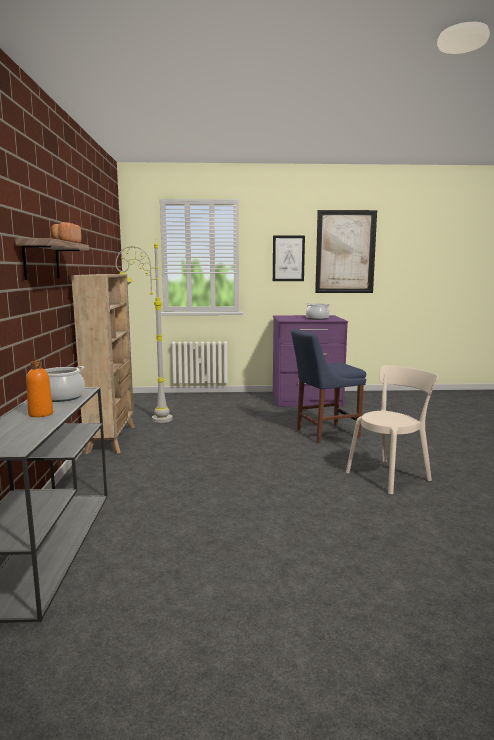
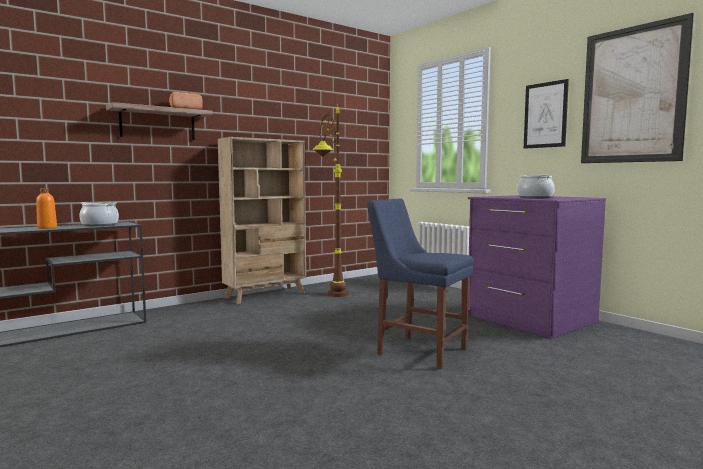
camera: 55 degrees right, 5 degrees down
(145, 419) = (330, 290): grey floor lamp -> brown floor lamp
(390, 475) = (320, 410): beige chair -> none

